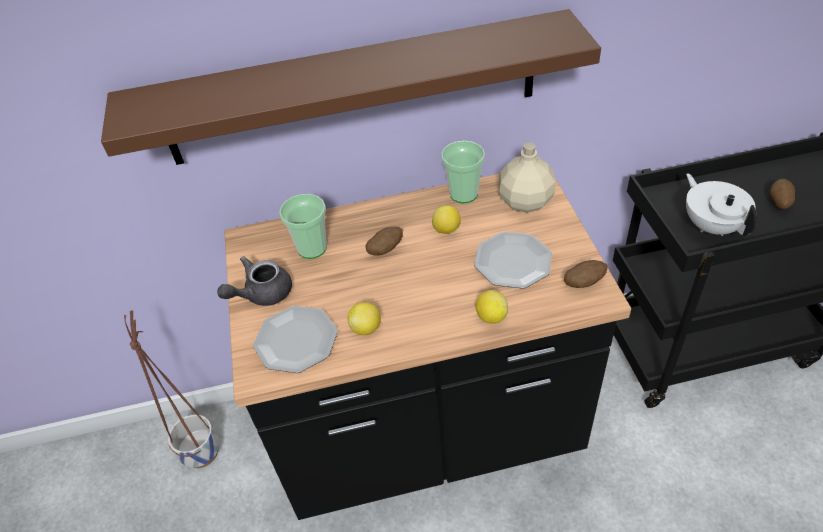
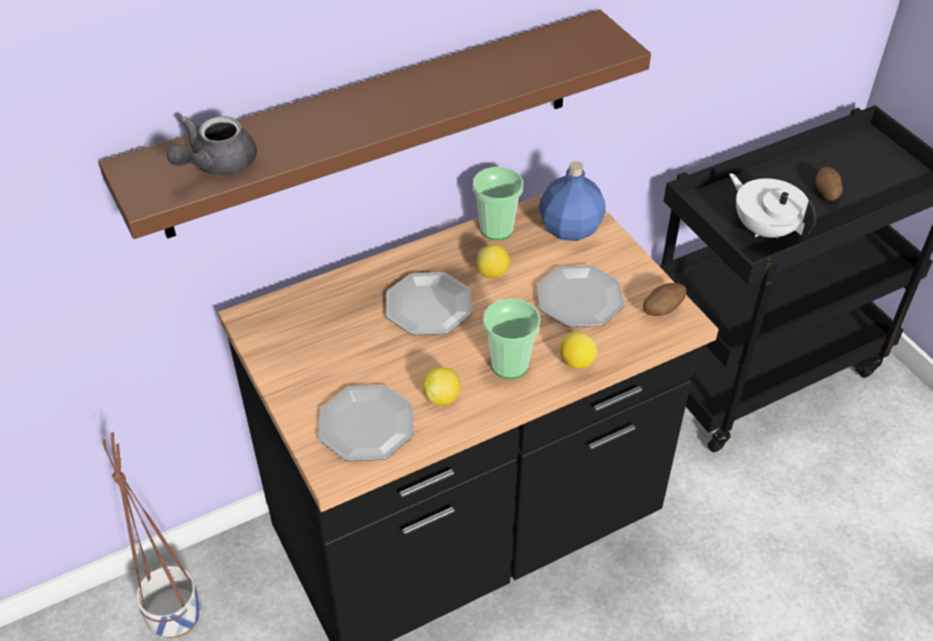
camera: 20 degrees left, 0 degrees up
(261, 294) = (301, 380): grey teapot -> grey teapot (216, 164)
(312, 248) = (340, 318): cup -> cup (509, 365)
(385, 249) = (429, 306): potato -> plate
(526, 202) = (571, 229): beige bottle -> blue bottle

